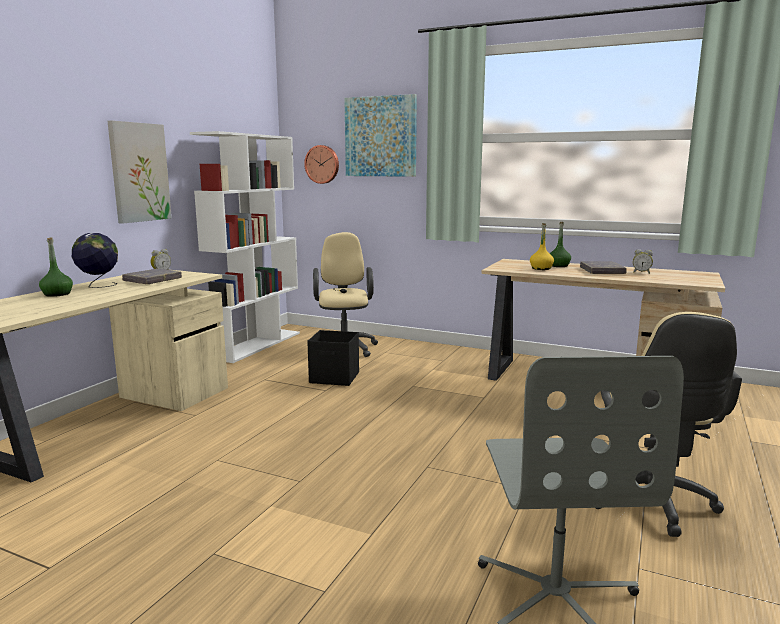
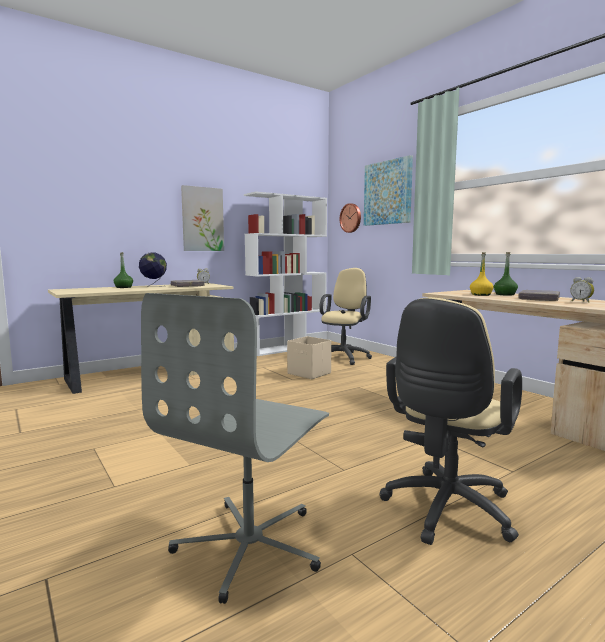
camera: 30 degrees right, 5 degrees down
(335, 378) = (309, 373): black storage box -> beige storage box

